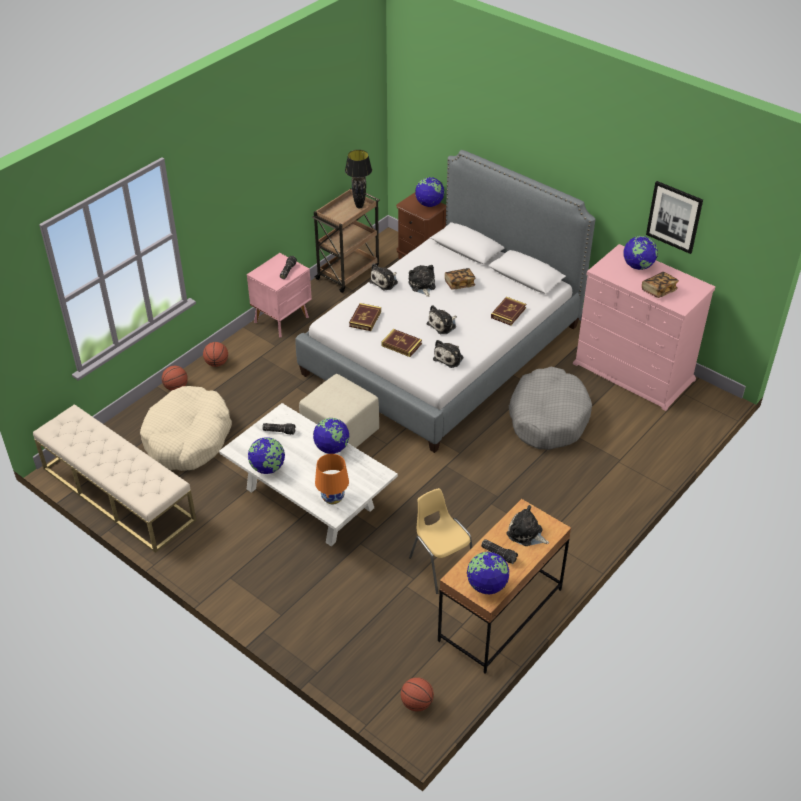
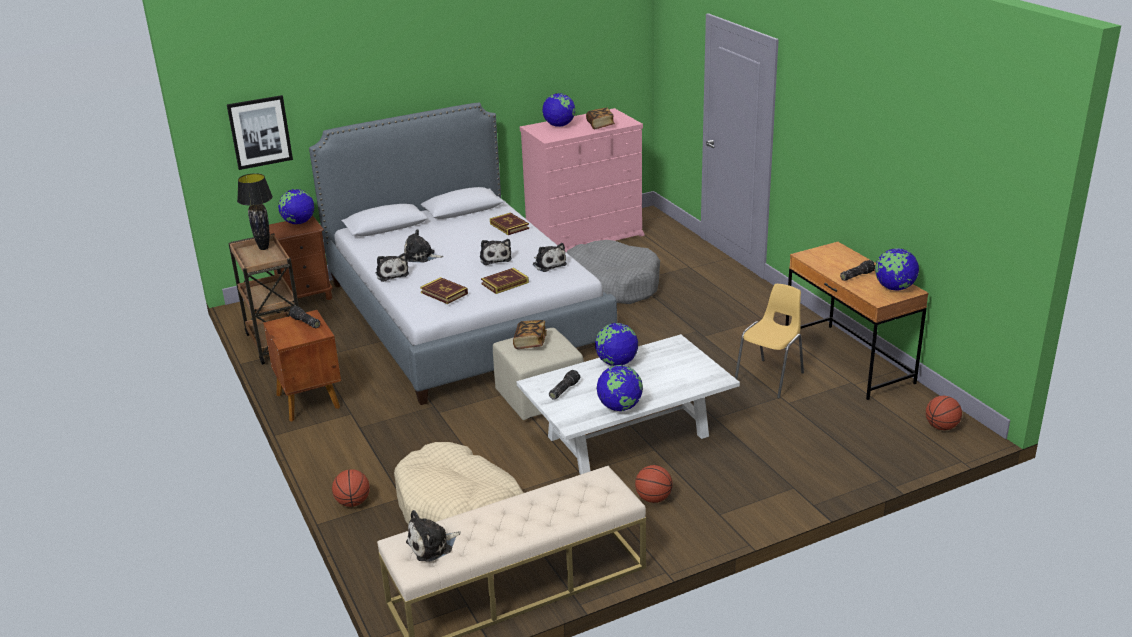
camera: 65 degrees left, 15 degrees down
(217, 363) = (339, 462): basketball -> basketball (653, 498)
(282, 319) = (309, 400): pink nightstand -> brown nightstand
(333, 498) = (694, 375): orange table lamp -> none
(441, 565) = (770, 378): yellow chair -> yellow chair turned 135 degrees clockwise
(459, 284) = (440, 239): book -> book (530, 342)
(526, 534) = (836, 260): plush toy -> plush toy (432, 545)
(674, 217) = (559, 66): picture -> picture (260, 132)

